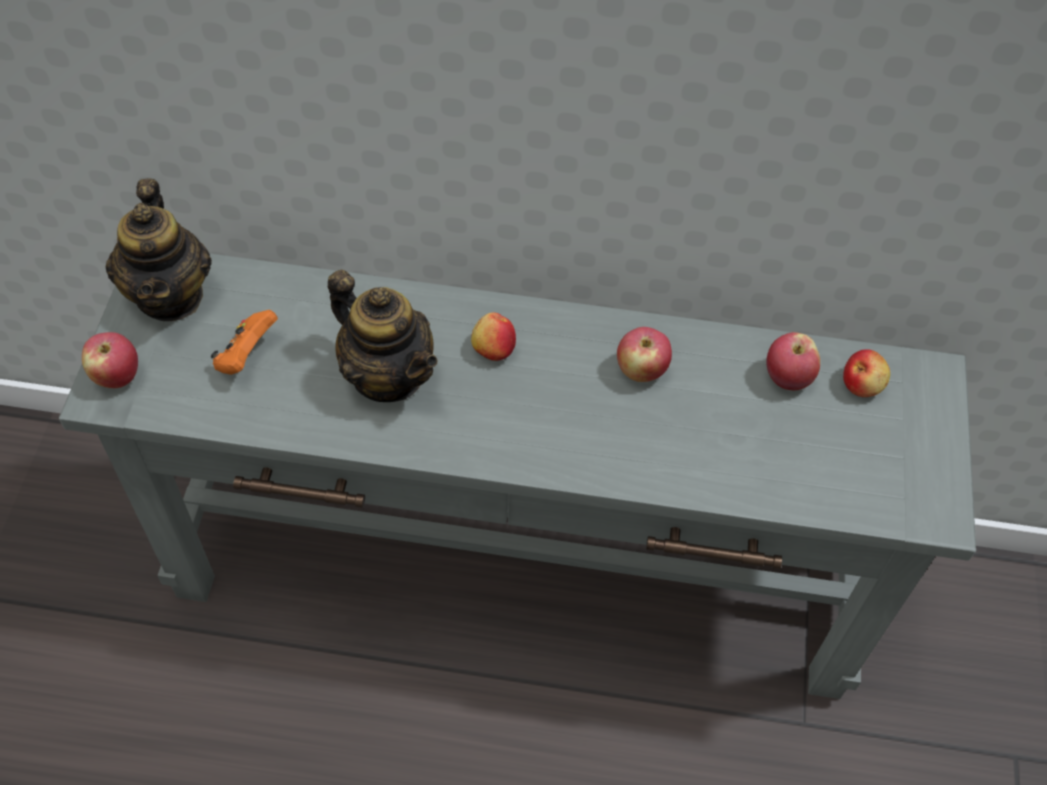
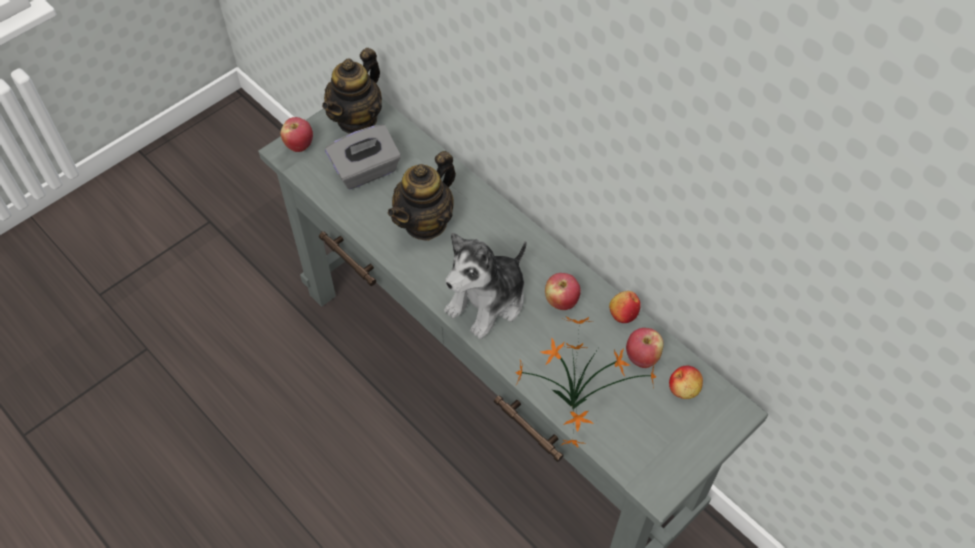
camera: 40 degrees right, 0 degrees up
(246, 356) = (366, 171): orange game controller -> grey tissue box
(388, 375) = (425, 222): teapot -> teapot turned 45 degrees clockwise
(493, 348) = (492, 241): apple -> apple (623, 313)
(556, 425) = (488, 301): none -> plush toy
(766, 483) = (573, 404): none -> potted plant

